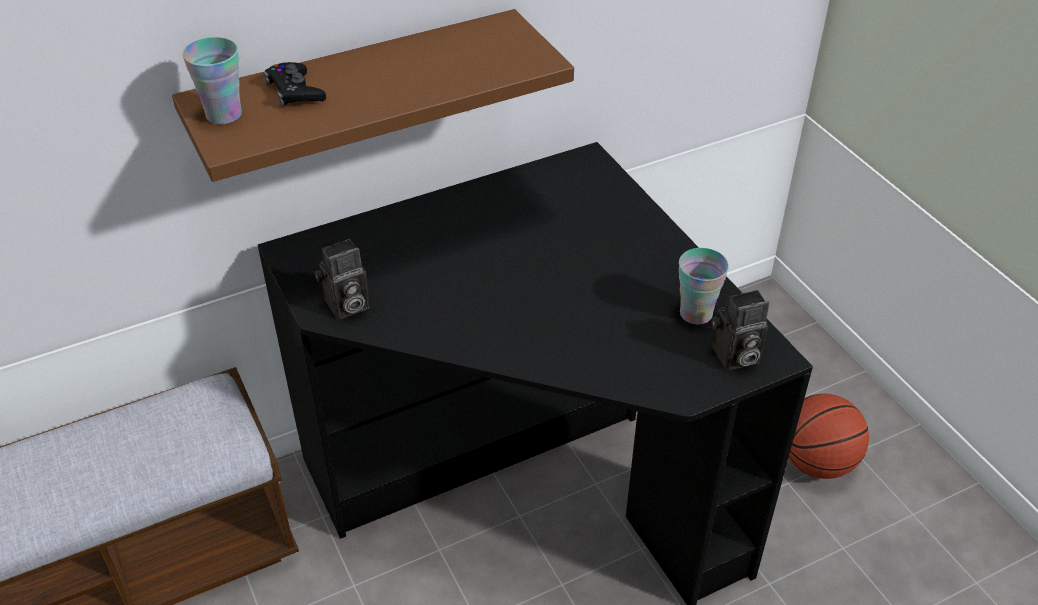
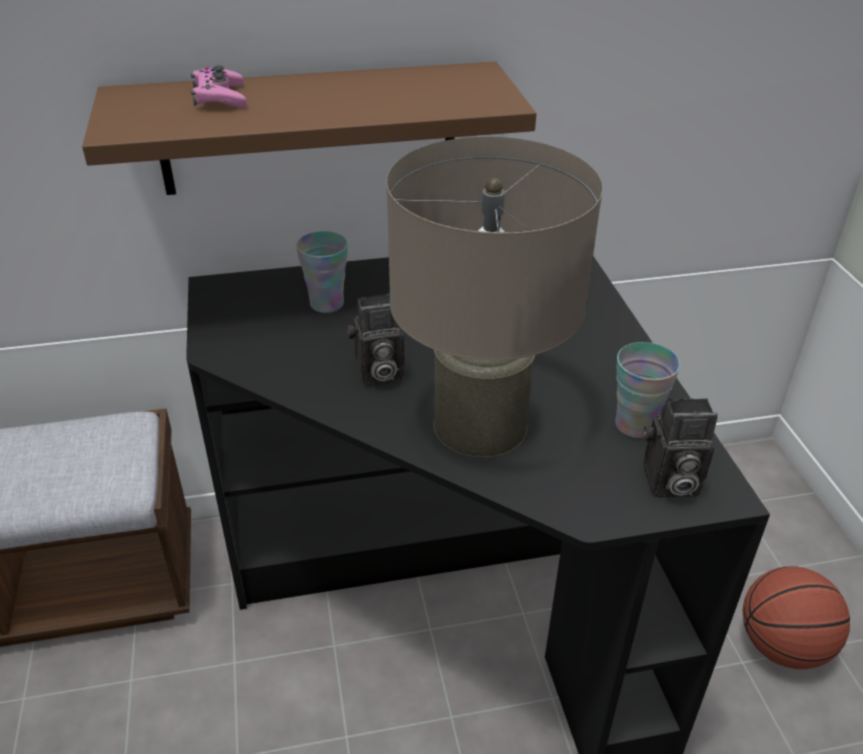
camera: 15 degrees right, 5 degrees down
(224, 115) = (133, 107): cup -> cup (327, 304)
(294, 91) = (219, 97): black game controller -> pink game controller
(346, 306) = (243, 348): camera -> camera (377, 374)
(575, 338) = (480, 425): none -> beige table lamp

